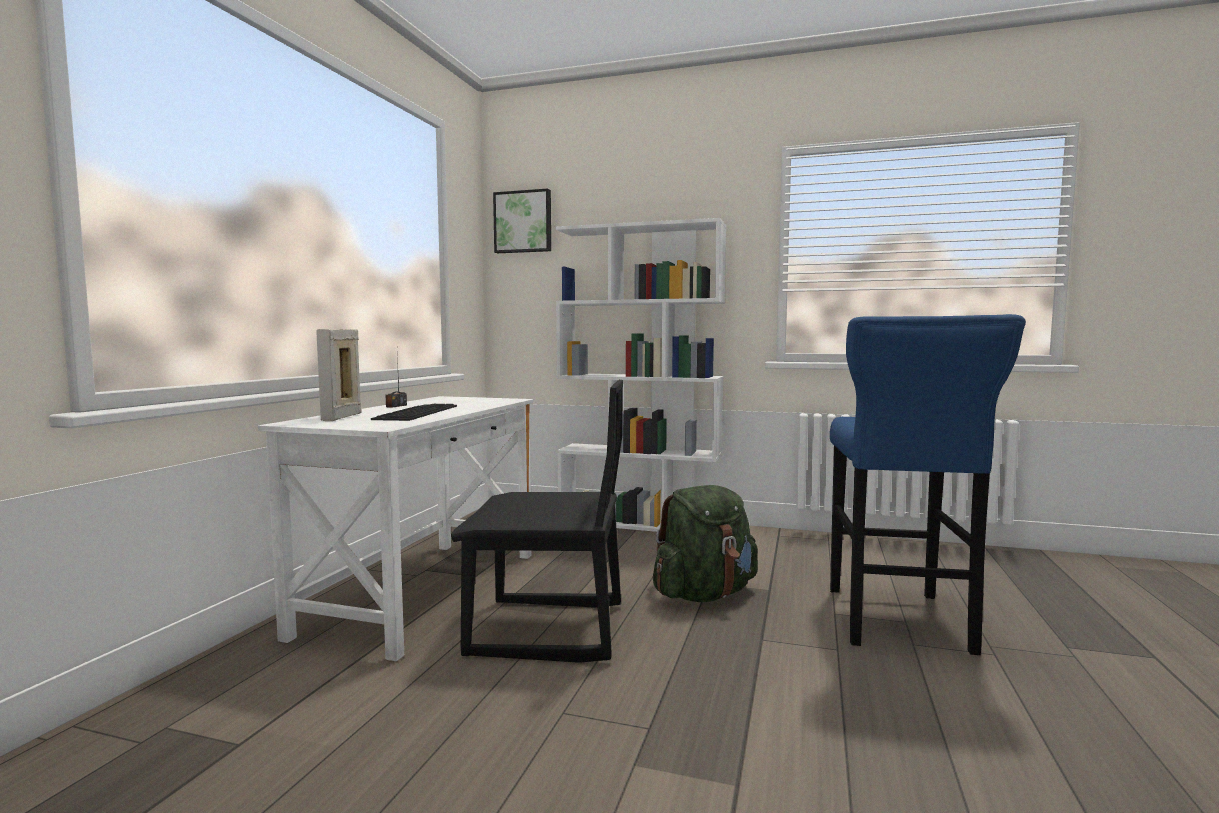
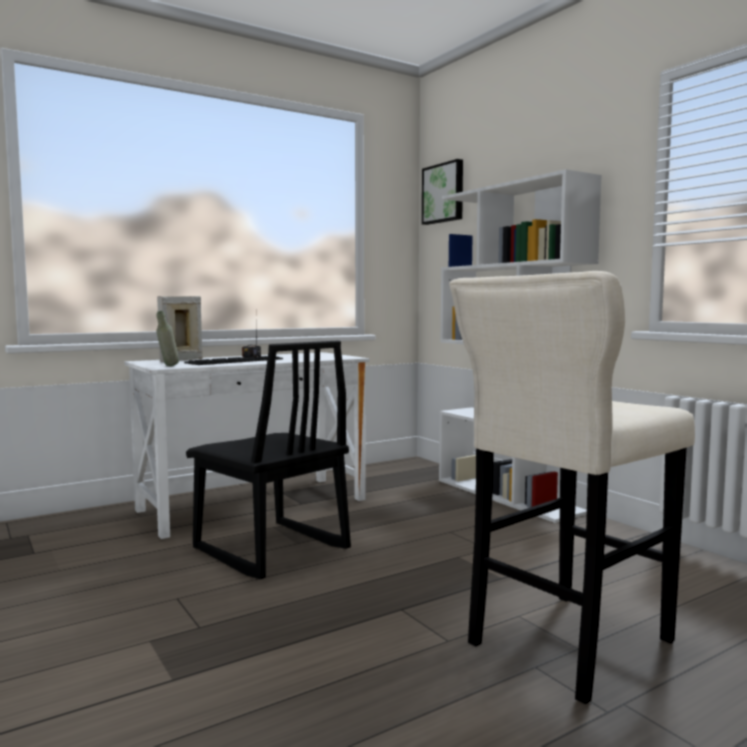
camera: 40 degrees right, 0 degrees up
(381, 425) = (168, 366): none -> grey bottle
(704, 594) = (433, 563): green backpack -> none
(897, 623) = (564, 646): blue stool -> beige stool

